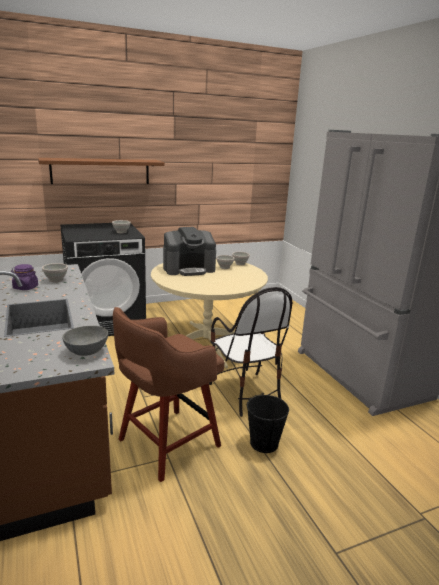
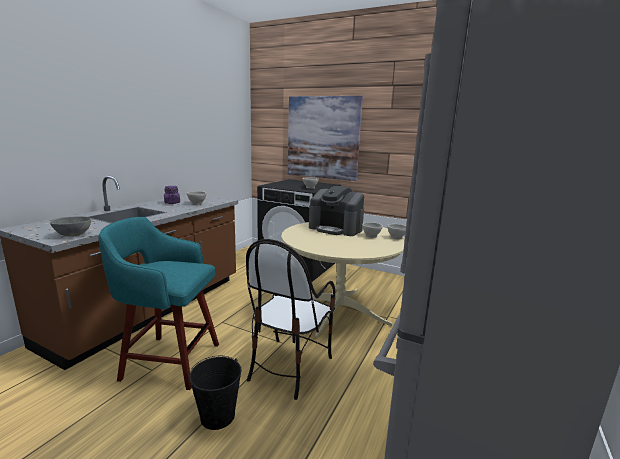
camera: 50 degrees right, 5 degrees down
(101, 171) = (323, 138): brown shelf -> picture
(166, 444) = (169, 360): brown stool -> turquoise stool

